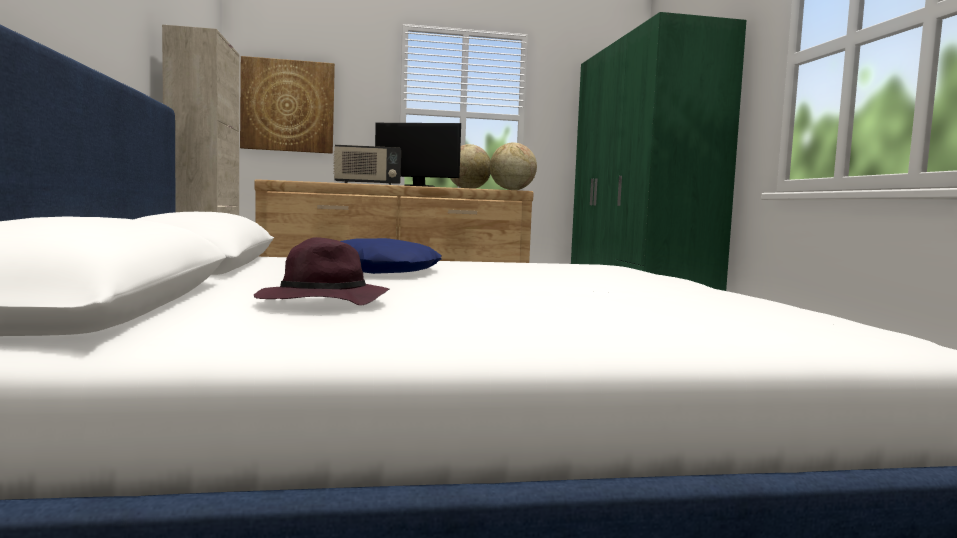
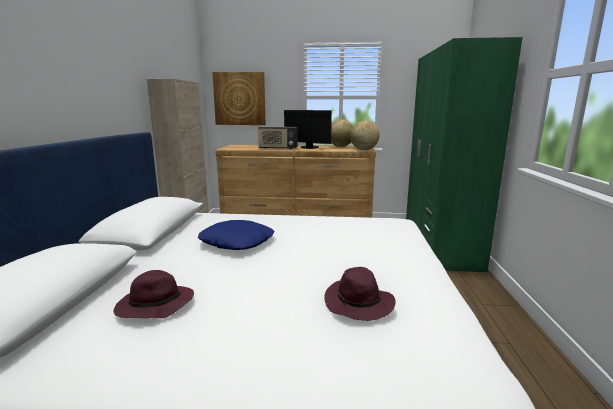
camera: 15 degrees right, 10 degrees up
(655, 294) = (359, 303): none -> purple hat

